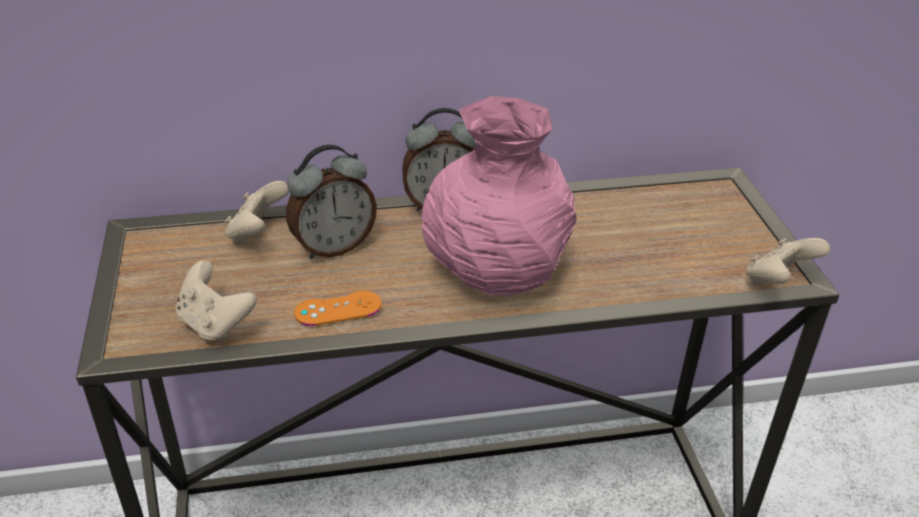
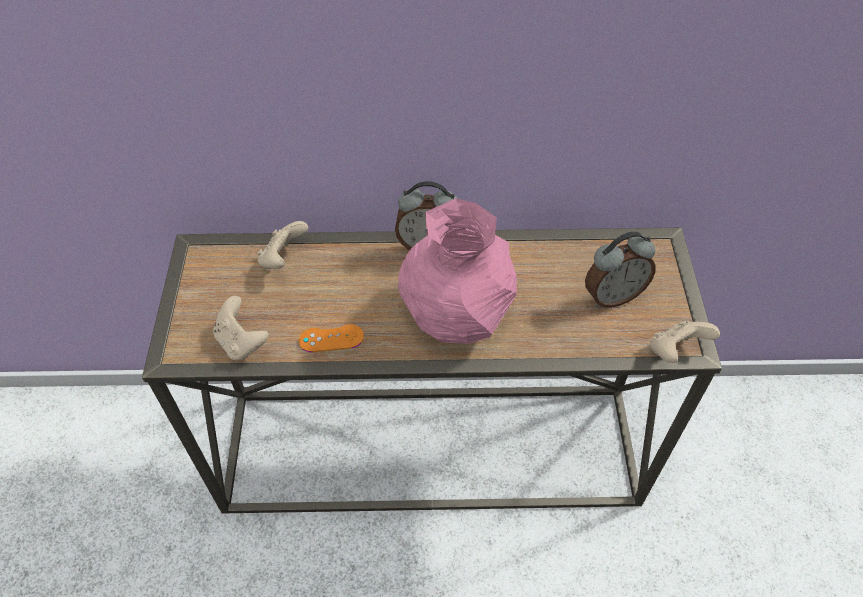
camera: 10 degrees right, 15 degrees up
(333, 247) = (338, 277): alarm clock -> alarm clock (612, 295)

